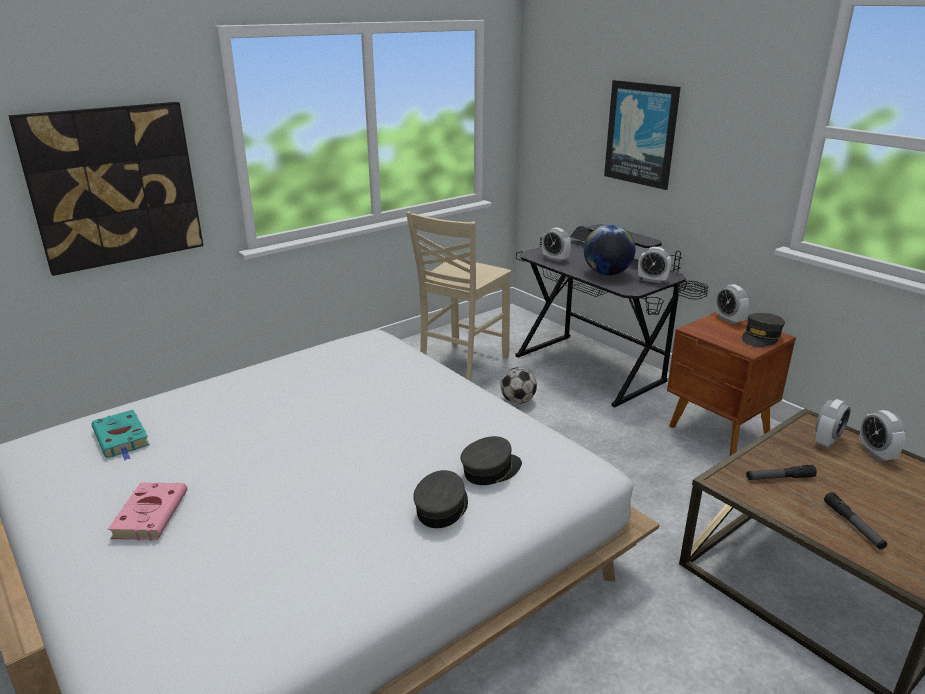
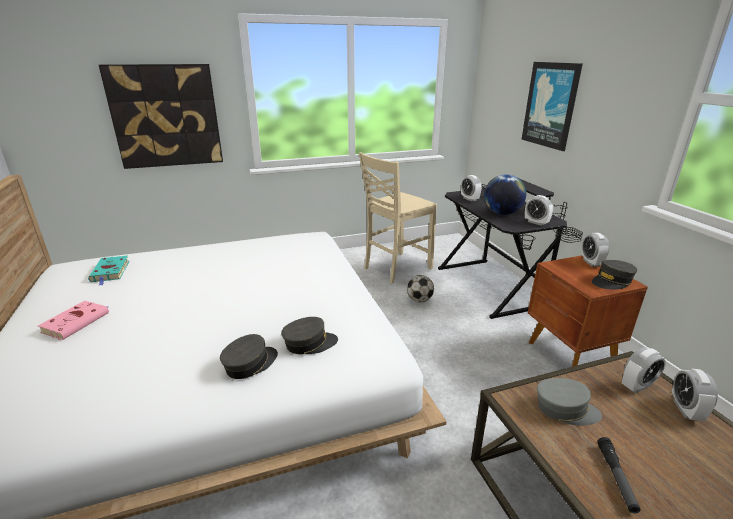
camera: 20 degrees right, 0 degrees up
(779, 478) = (565, 409): flashlight -> grey cap

